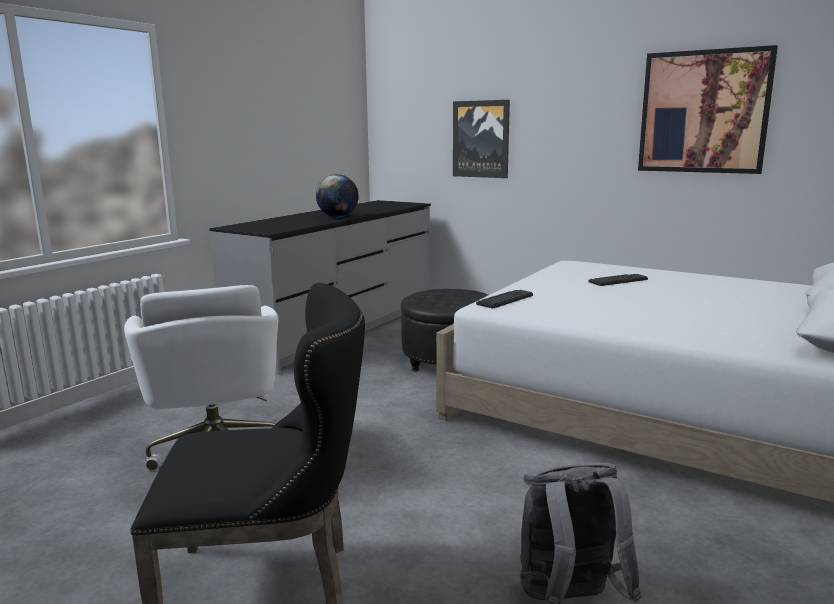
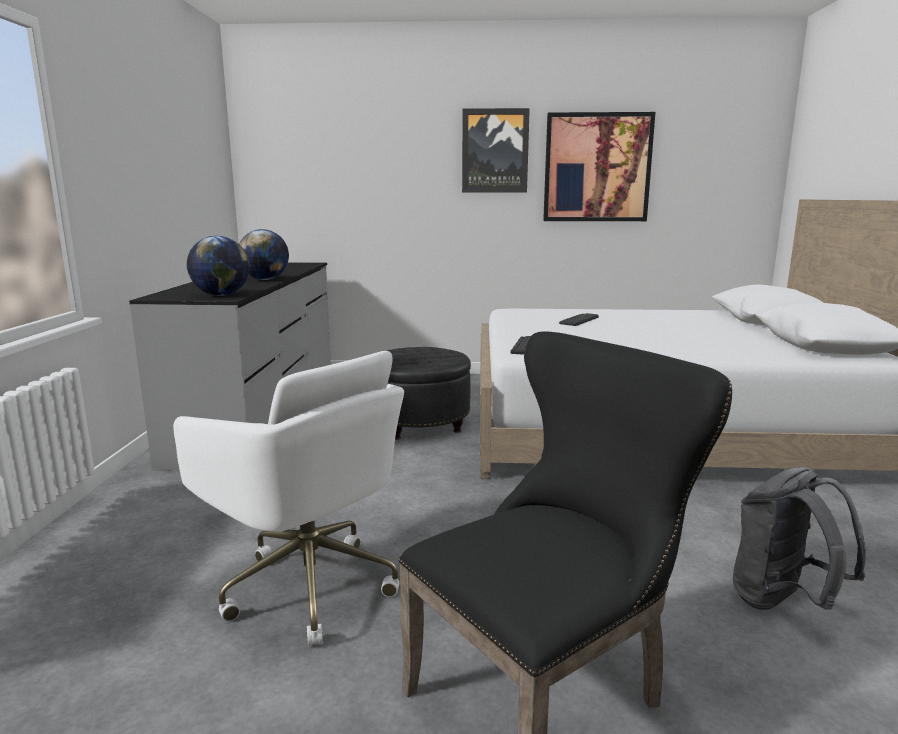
camera: 30 degrees left, 0 degrees up
(272, 228) = (221, 295): none -> globe
(481, 139) = (379, 192): picture -> picture (495, 151)

